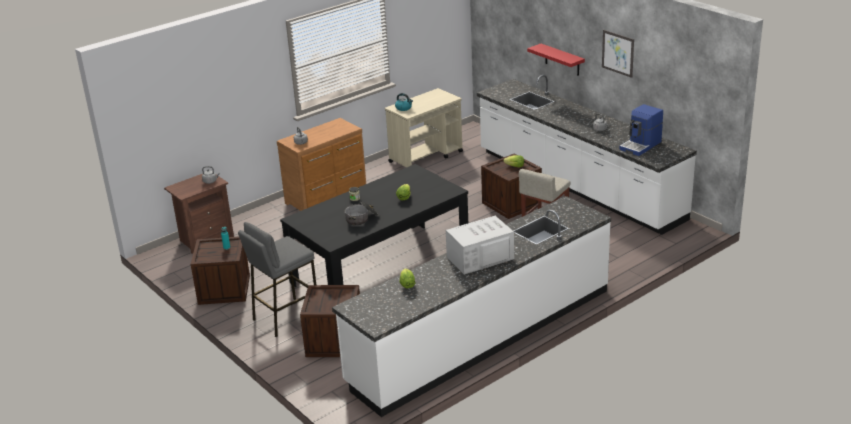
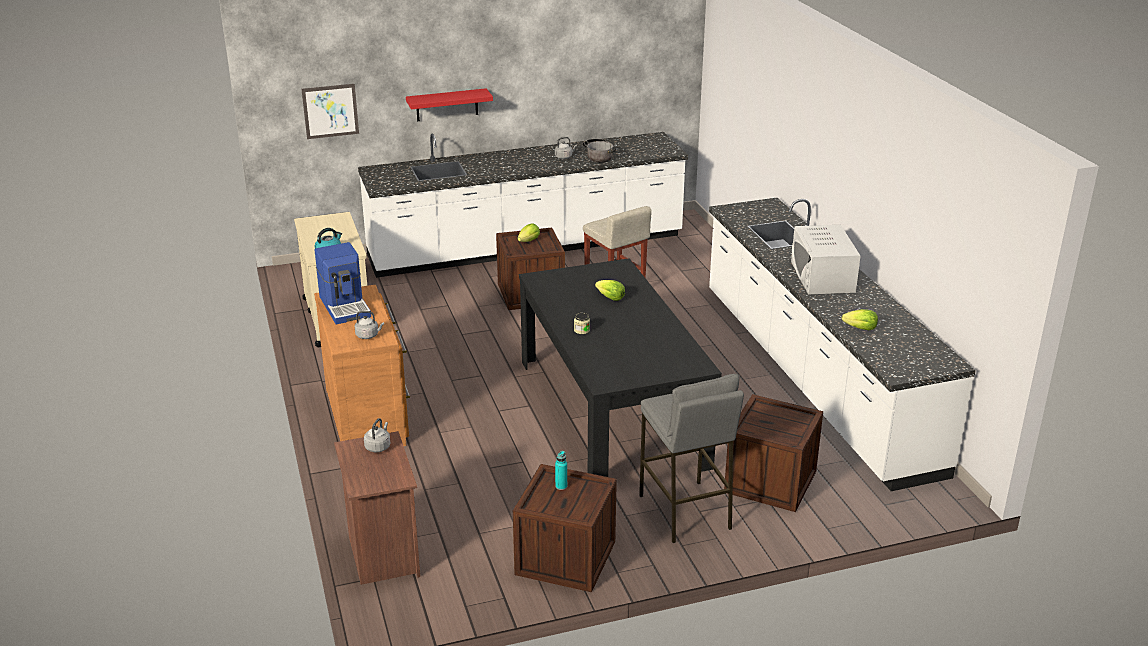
camera: 70 degrees left, 0 degrees up
(362, 219) = (646, 335): cooking pot -> cooking pot (598, 156)
(618, 53) = (540, 61): picture -> picture (330, 111)
(641, 145) = (626, 149): coffee machine -> coffee machine (345, 306)

